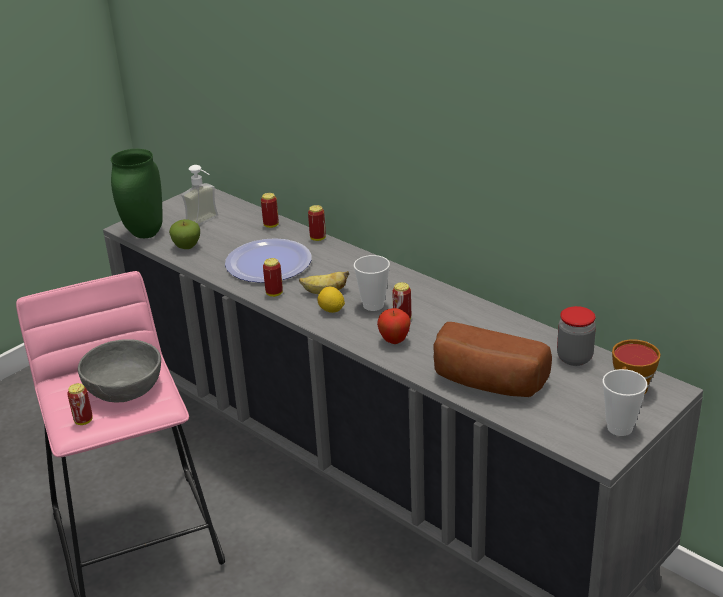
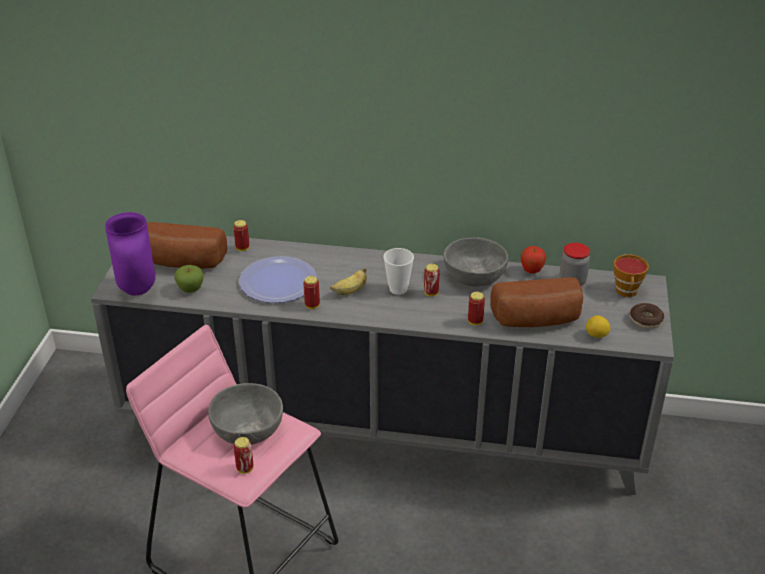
camera: 35 degrees left, 5 degrees up
(143, 233) = (136, 290): green vase -> purple vase
(206, 222) = (183, 263): soap dispenser -> bread
(318, 238) = (294, 248): can -> can (475, 321)
(331, 310) = (372, 304): lemon -> lemon (596, 335)
(394, 341) = (443, 312): apple -> apple (531, 271)
(468, 317) = (474, 275): none -> grey bowl
(619, 428) = (646, 320): cup -> donut

